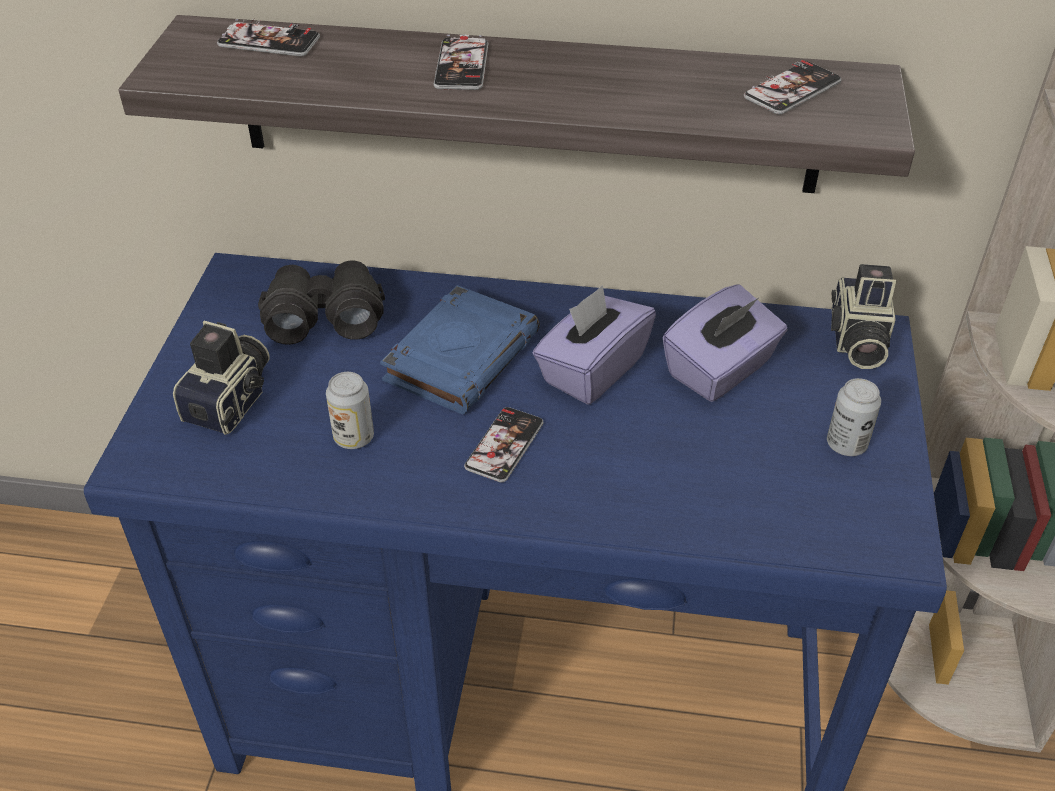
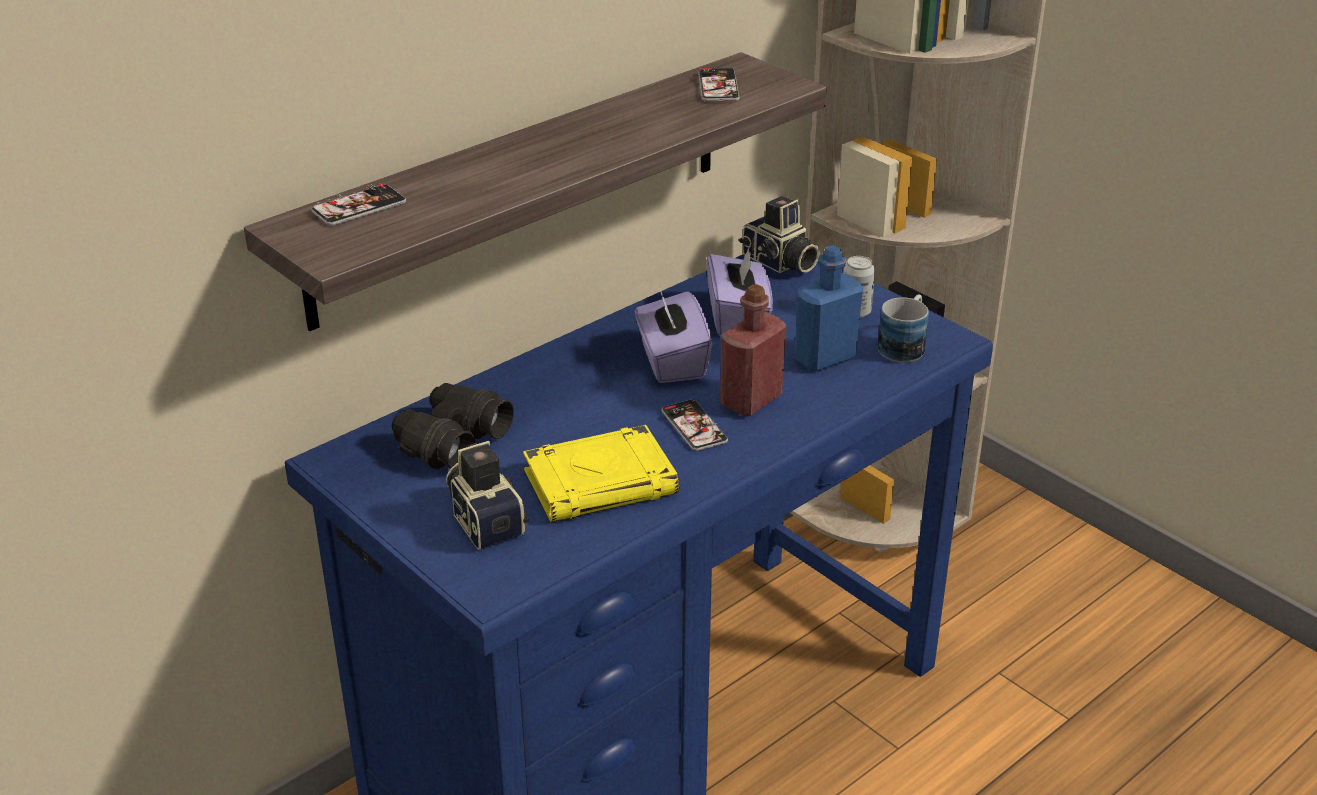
camera: 50 degrees left, 10 degrees down
(354, 437) = (602, 482): can -> yellow book
(461, 66) = (517, 160): phone -> none
(462, 356) = (584, 403): blue book -> none
(591, 459) = (751, 400): none -> red bottle
(731, 470) = (825, 358): none -> blue bottle
(835, 518) = (904, 345): none -> mug

